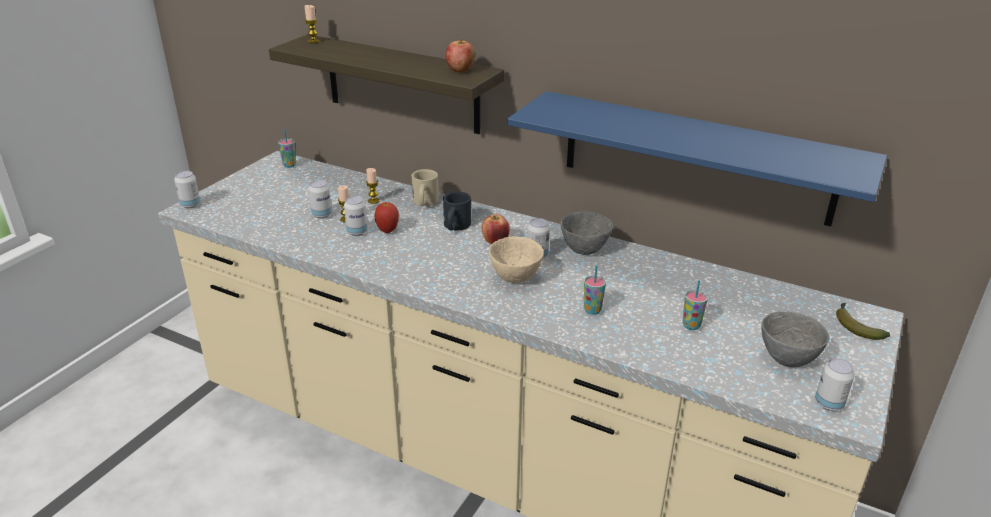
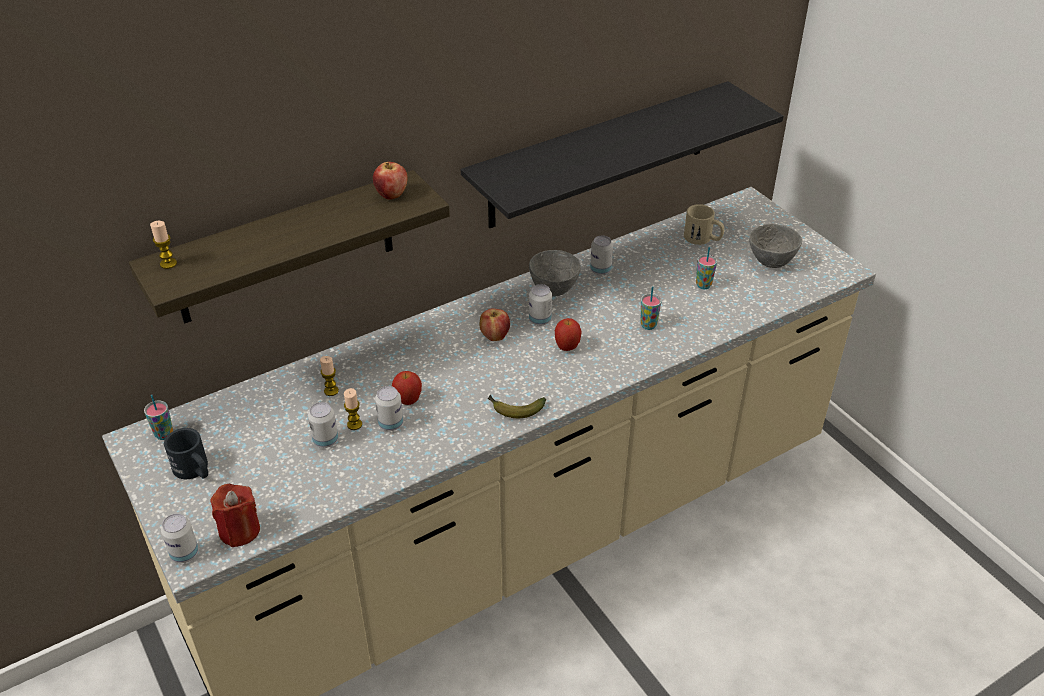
camera: 60 degrees left, 10 degrees up
(219, 214) = (239, 530): none -> red candle
(424, 203) = (372, 355): beige mug -> beige mug (703, 238)
(455, 227) = (442, 351): black mug -> black mug (194, 470)
(516, 278) = (567, 347): beige bowl -> apple
(696, 157) = (600, 155): blue shelf -> black shelf
(828, 404) = (826, 270): can -> can (600, 270)
(855, 326) = (753, 214): banana -> banana (514, 409)

